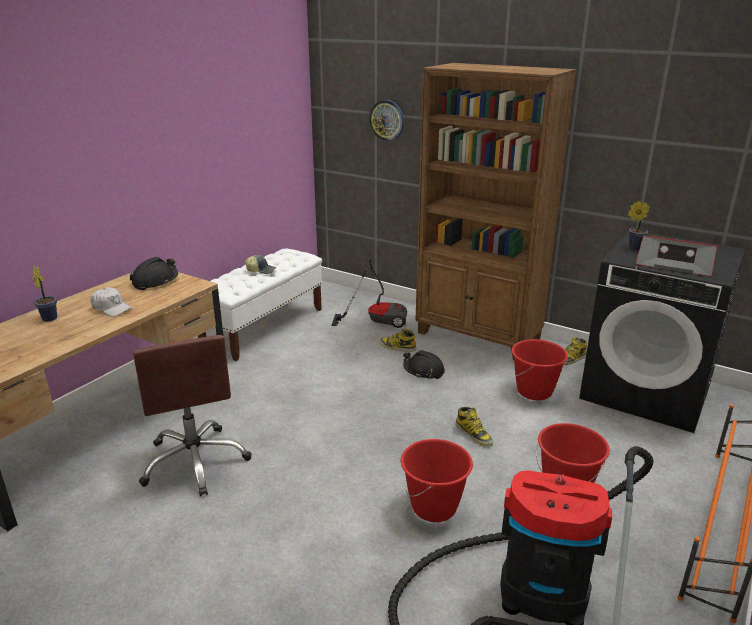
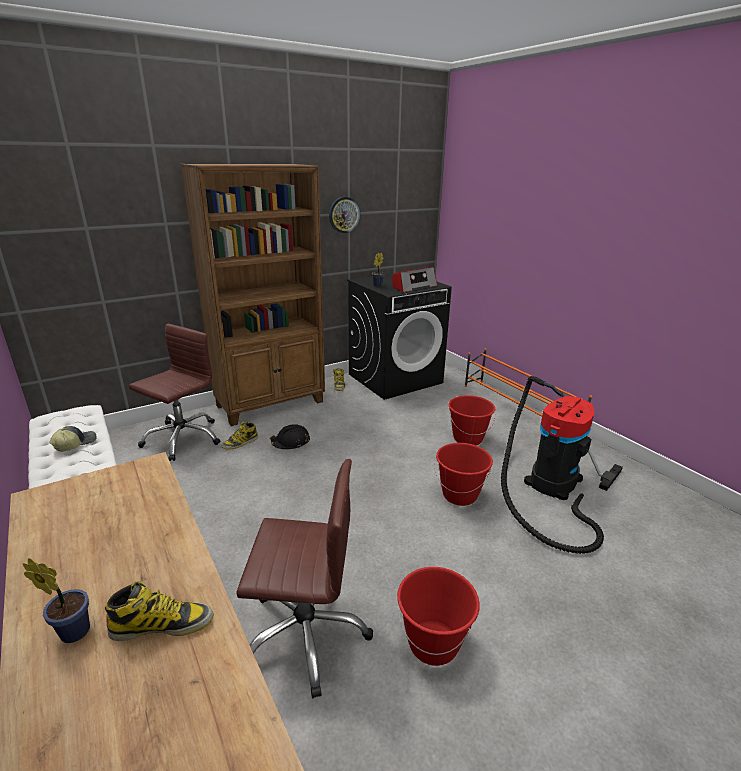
camera: 65 degrees left, 0 degrees up
(111, 308) = (128, 550): white cap -> none
(155, 281) = (86, 497): black hard hat -> none
(377, 320) = (182, 438): vacuum cleaner -> brown office chair
(387, 120) = (106, 233): wall clock -> wall clock (344, 215)
(474, 434) = (391, 450): boot -> boot (162, 625)
(534, 391) = (362, 410): red bucket -> red bucket (433, 643)

